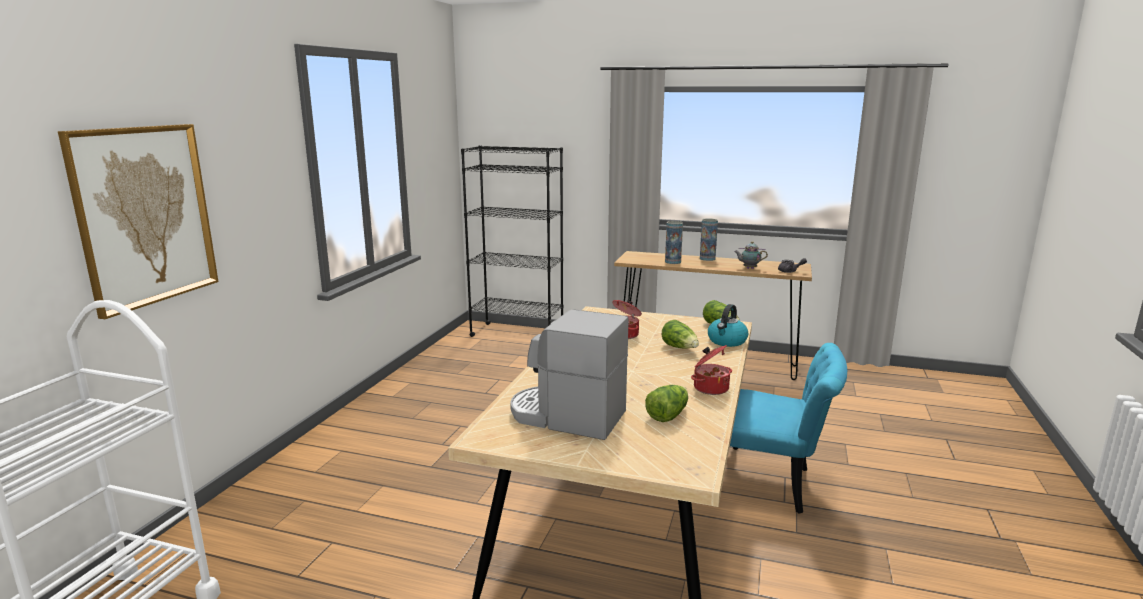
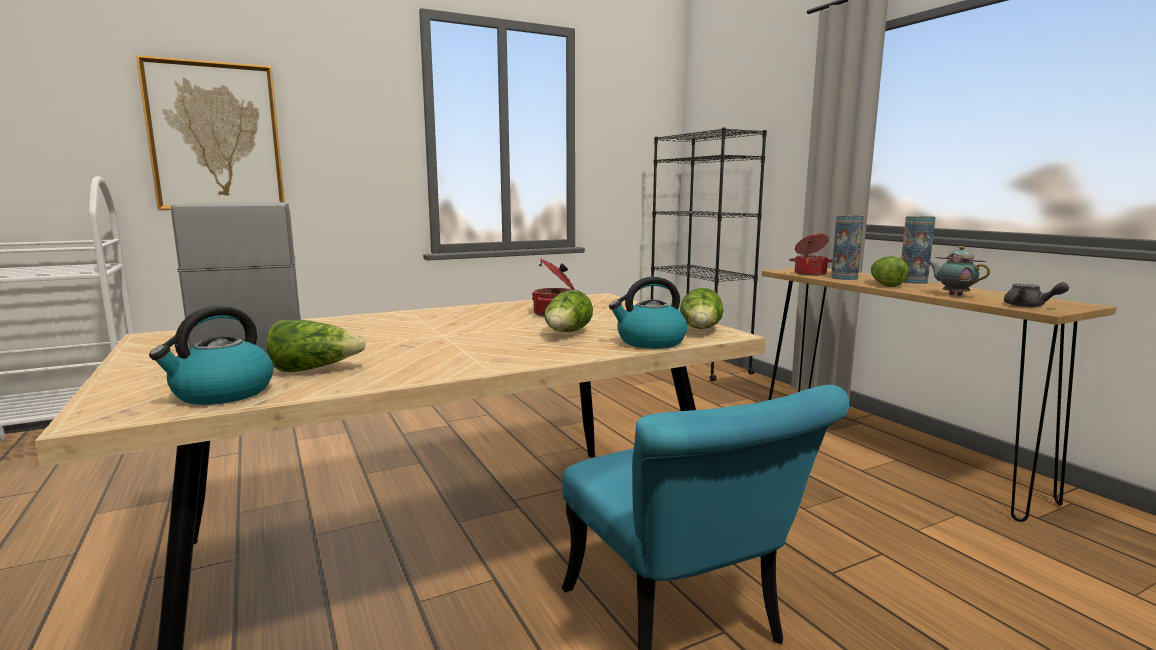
camera: 45 degrees right, 5 degrees down
(688, 442) = (222, 393): none -> kettle
(704, 264) = (885, 284): none -> lettuce
(710, 388) = (449, 367): cooking pot -> cooking pot (810, 273)

